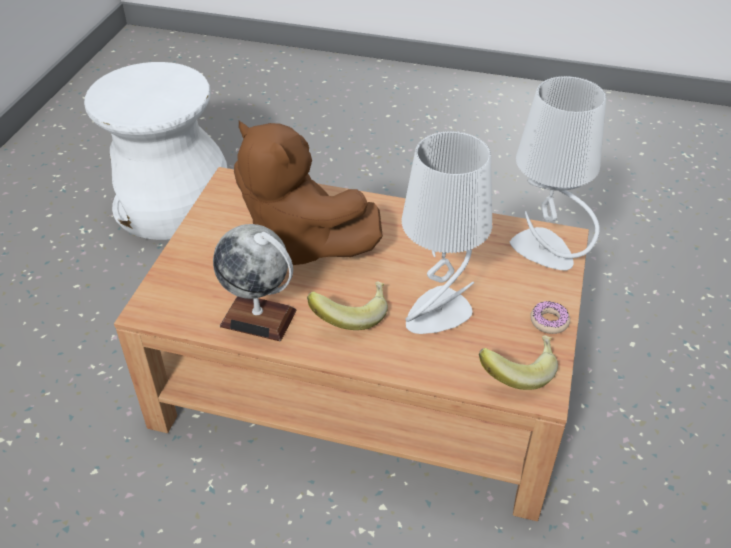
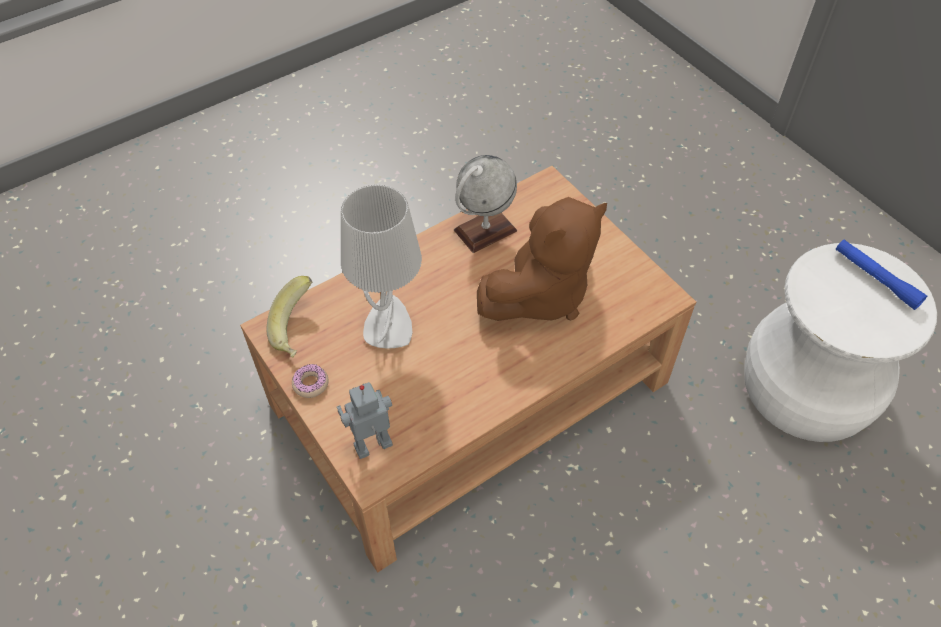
camera: 130 degrees right, 10 degrees up
(120, 91) = (876, 278): none -> blue flashlight
(299, 244) = (540, 294): brown plush toy -> brown plush toy turned 150 degrees clockwise
(351, 314) = (438, 278): banana -> none
(544, 251) = (374, 447): grey table lamp -> toy robot

